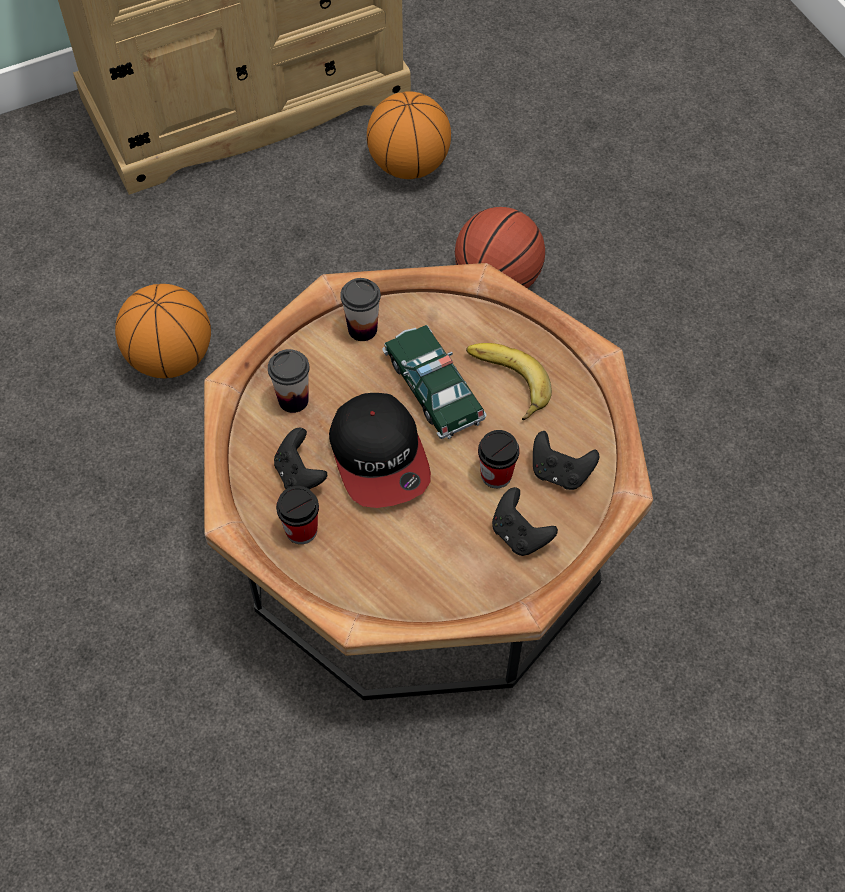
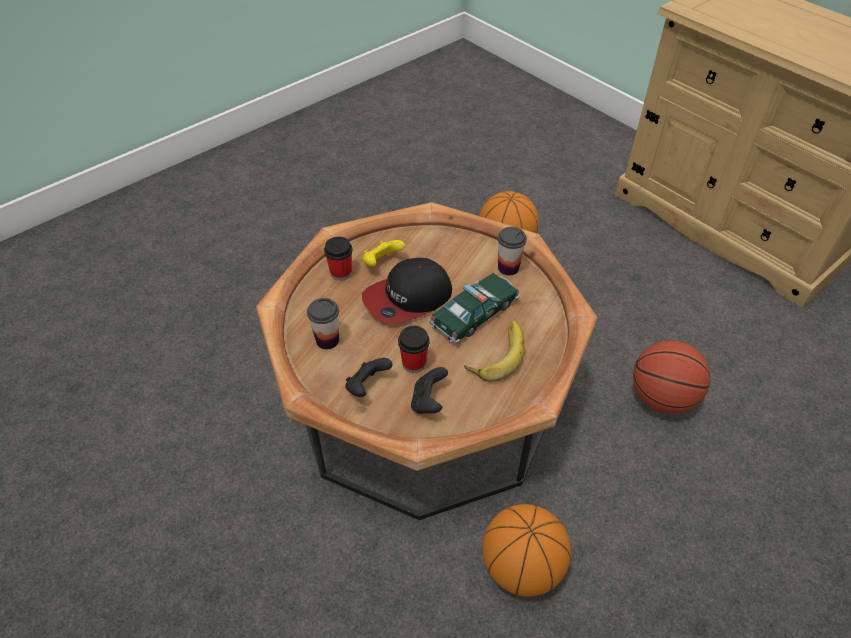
camera: 75 degrees right, 10 degrees down
(293, 400) = (437, 248): cup -> cup (327, 340)
(299, 474) = (381, 263): black game controller -> yellow game controller
(409, 165) = (735, 321): basketball -> basketball (522, 567)

